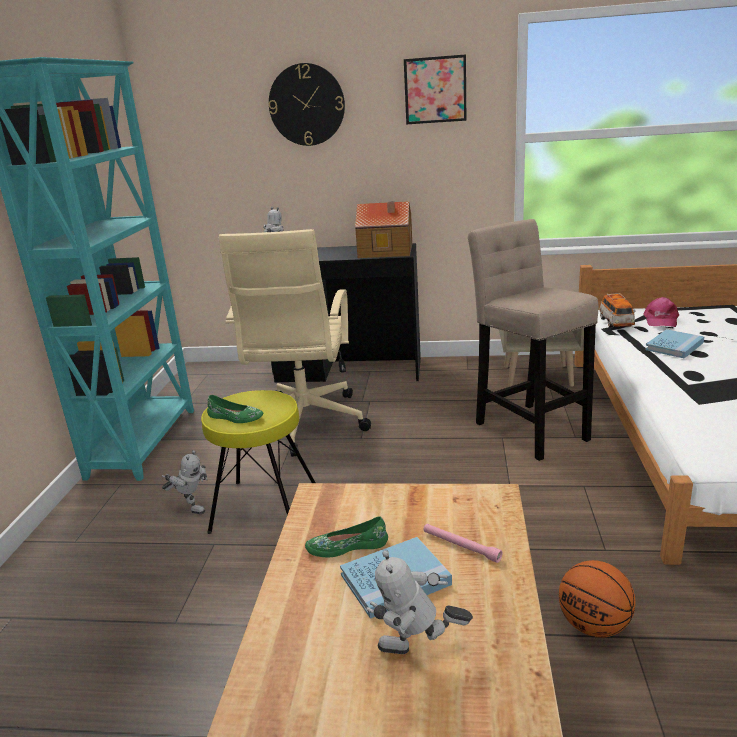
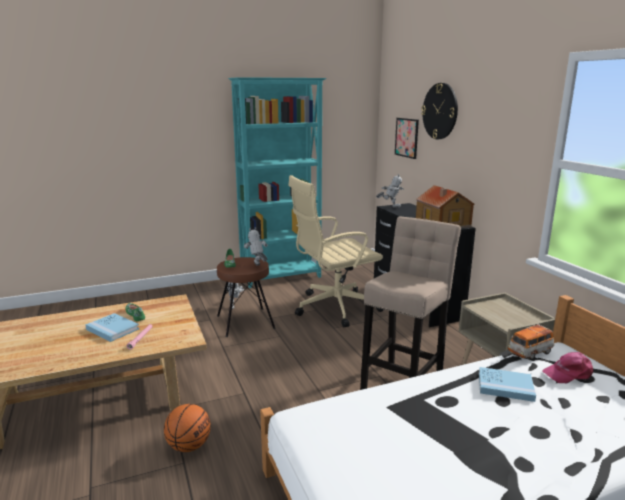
camera: 60 degrees right, 5 degrees down
(264, 507) = (245, 322): yellow stool -> brown stool
(418, 654) = (64, 343): toy robot -> toy robot (257, 266)
(435, 90) = (506, 111): picture -> picture (406, 137)

